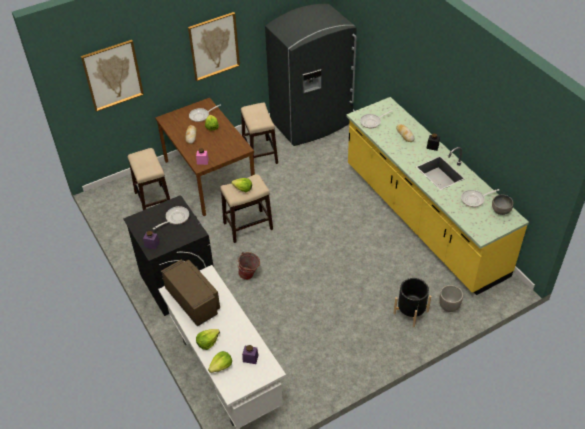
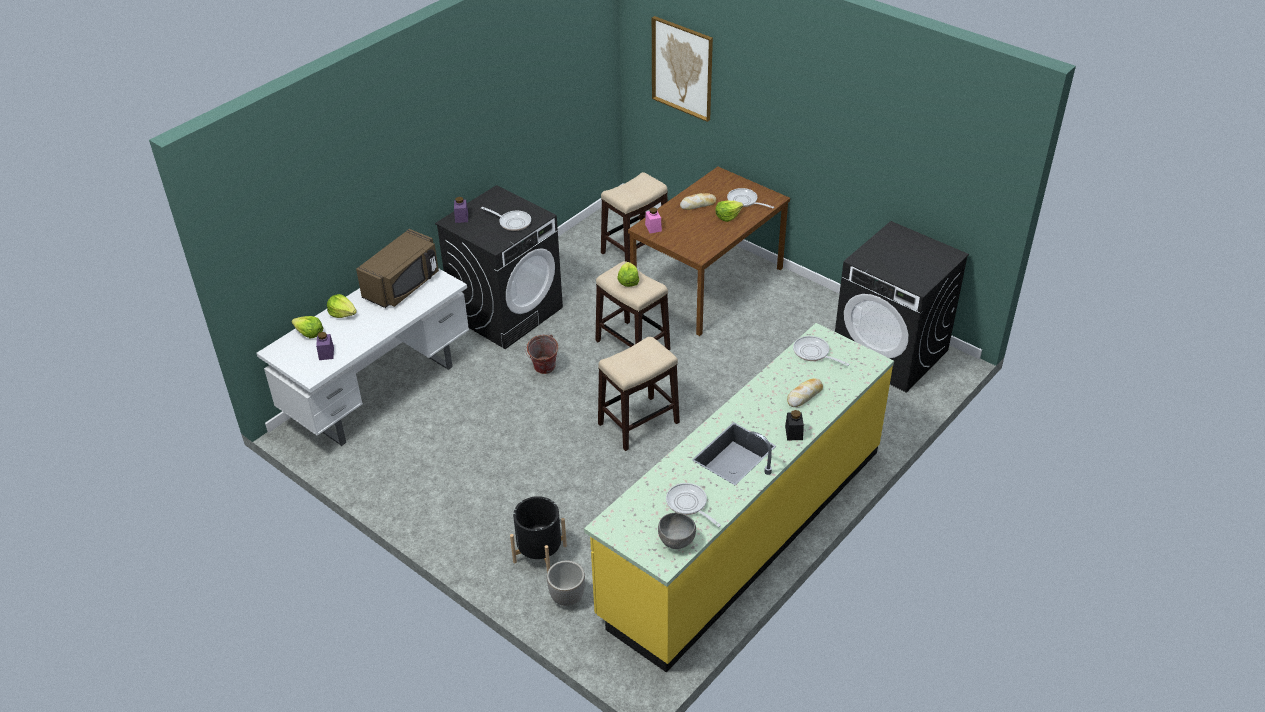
camera: 70 degrees right, 5 degrees down
(214, 46) = (811, 128): picture -> none
(260, 154) = (783, 318): stool -> stool (638, 423)
(312, 123) = (890, 353): grey fridge -> black washing machine

